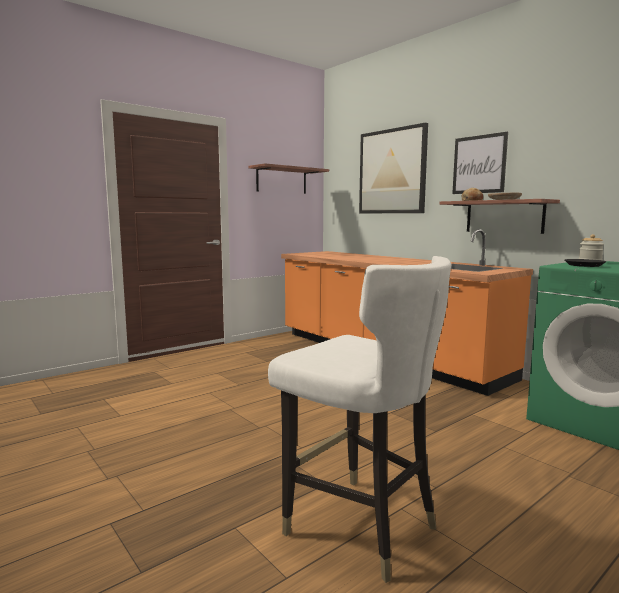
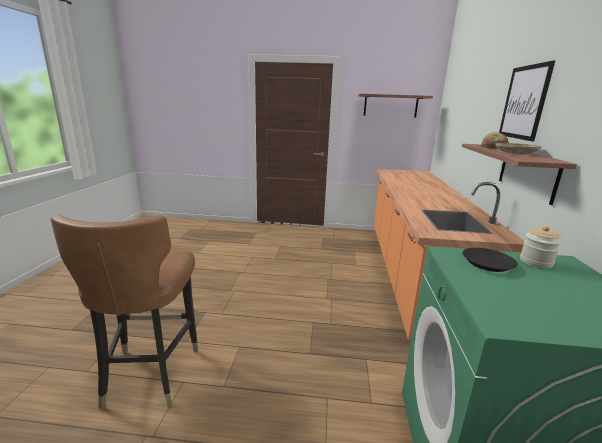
camera: 45 degrees right, 10 degrees up
(359, 526) = (150, 374): white chair -> brown chair
(392, 171) = (471, 102): picture -> none

